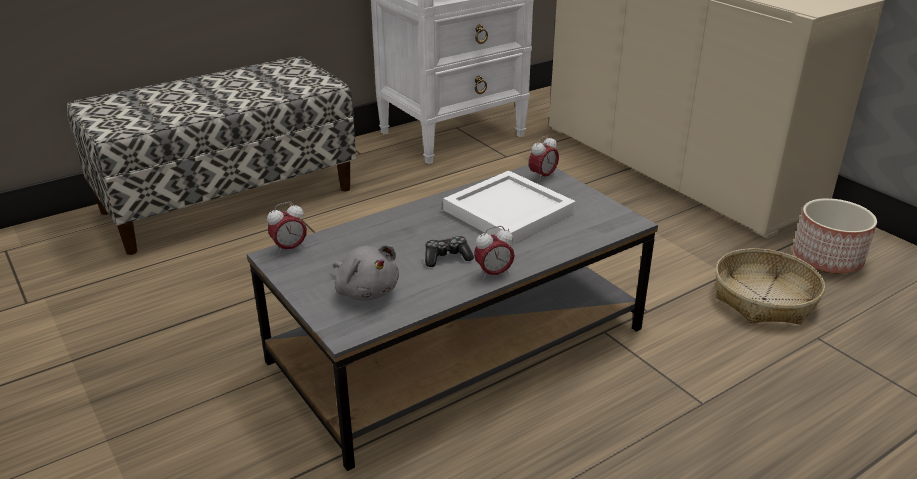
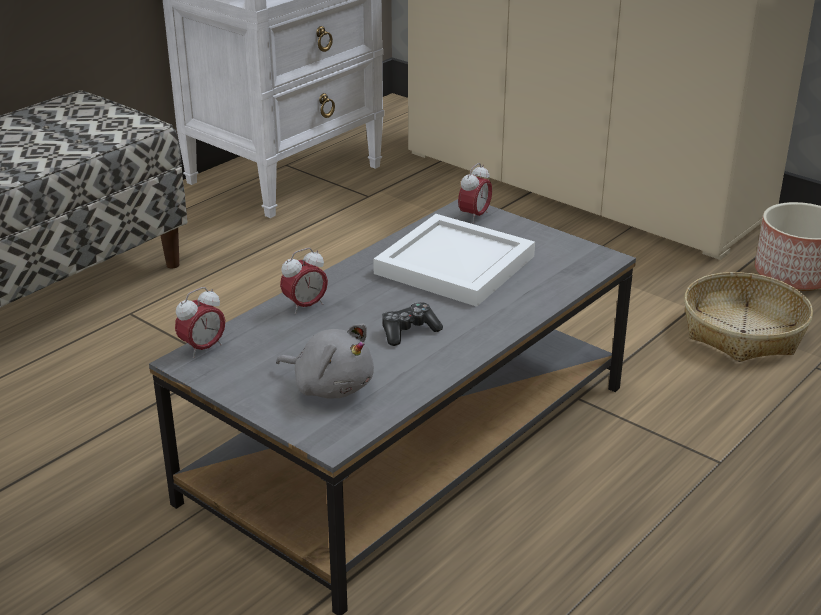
camera: 15 degrees left, 0 degrees up
(493, 274) = (475, 343): alarm clock -> alarm clock (305, 306)

